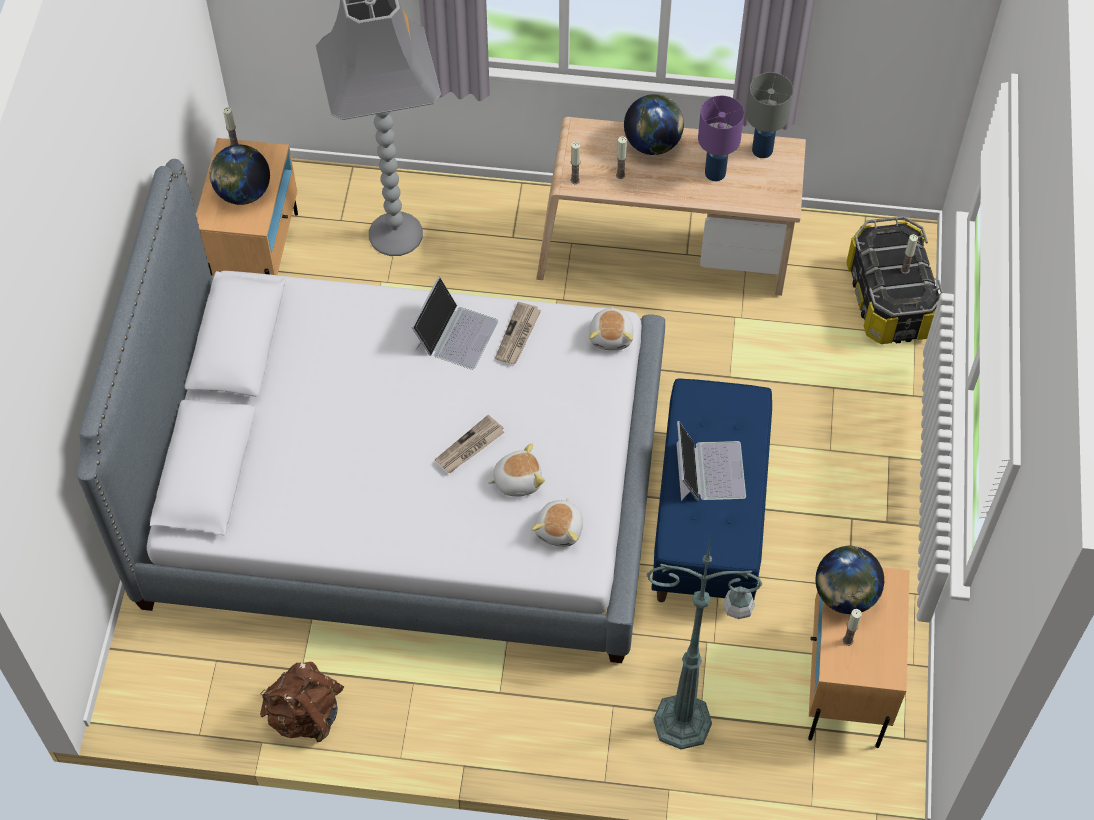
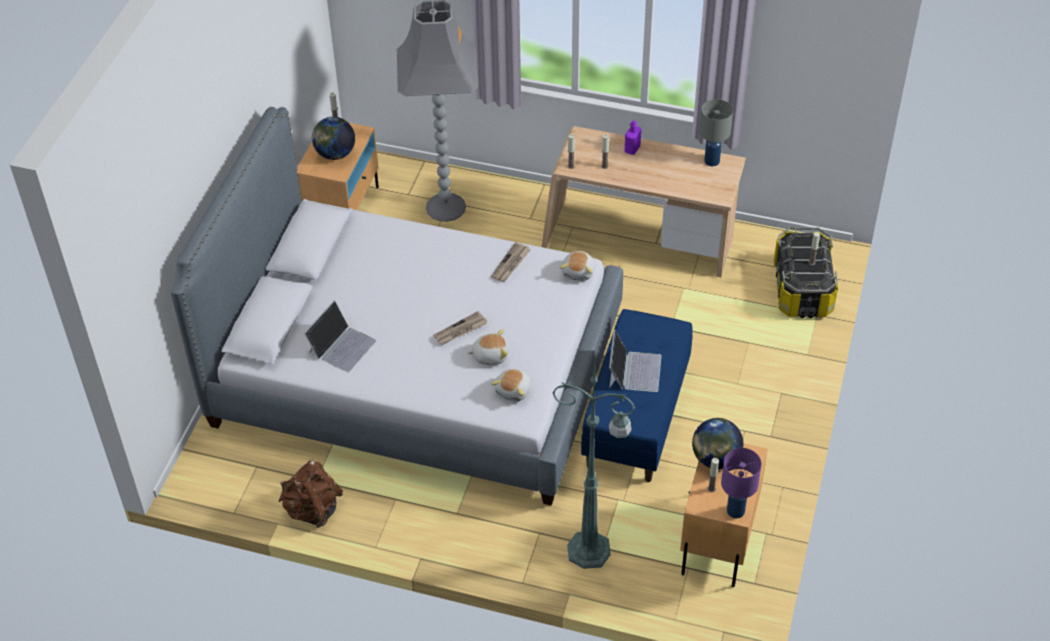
camera: 10 degrees right, 10 degrees down
(455, 334) = (466, 258): laptop -> laptop (342, 346)
(652, 144) = (632, 149): globe -> purple bottle
(715, 172) = (674, 172): purple table lamp -> purple table lamp (736, 510)

